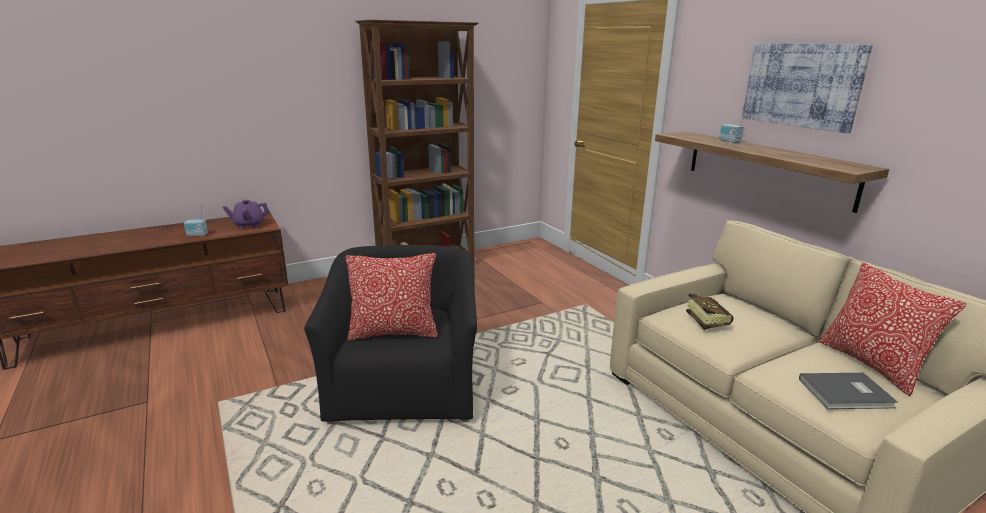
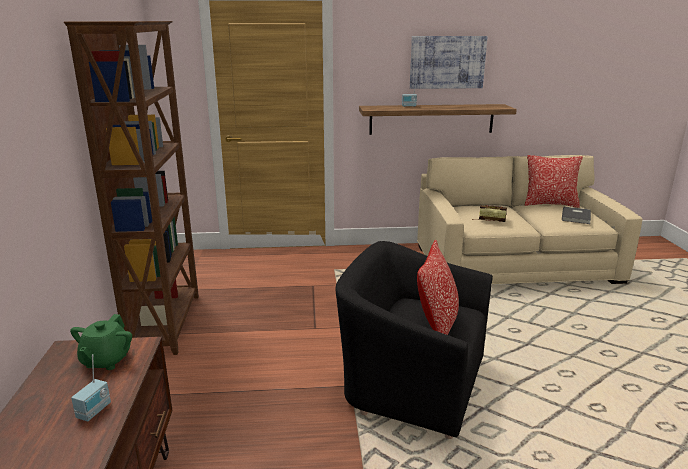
camera: 65 degrees left, 0 degrees up
(249, 225) = (106, 360): purple teapot -> green teapot

